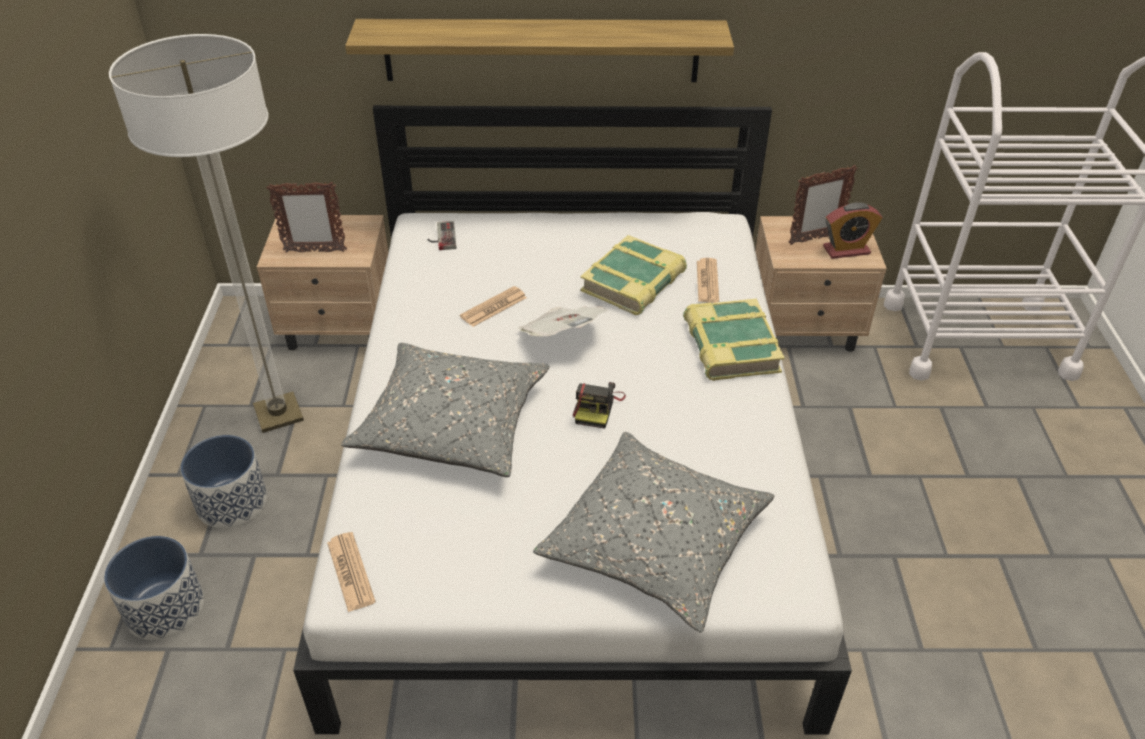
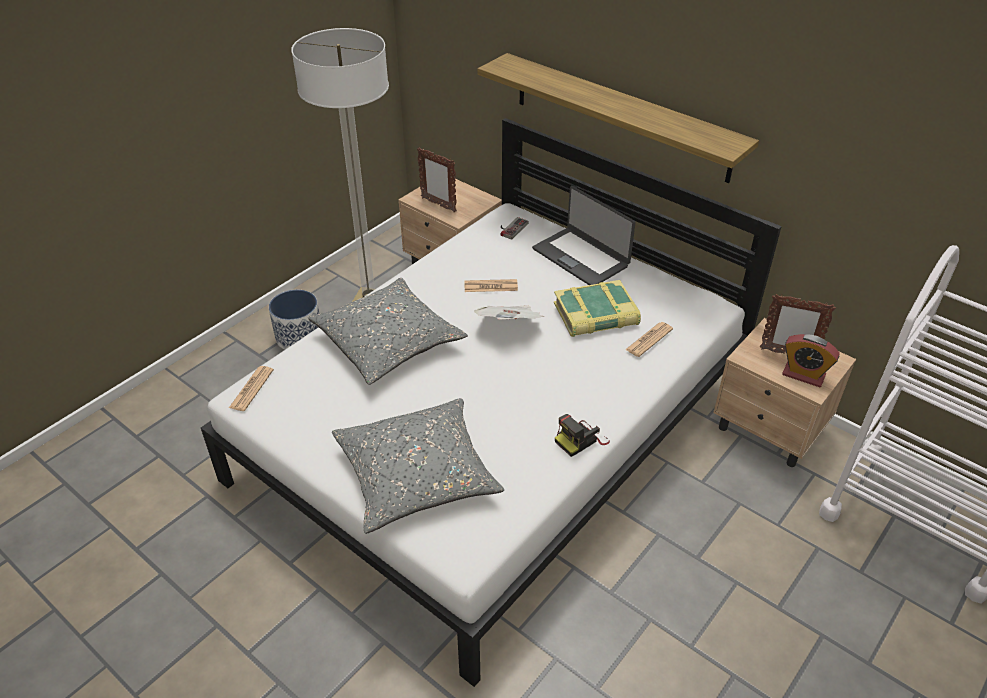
camera: 40 degrees right, 0 degrees up
(164, 608) = (217, 372): planter -> none
(549, 233) = (581, 257): none -> laptop
(597, 407) = (478, 379): camera -> camera (581, 440)
(730, 347) = (611, 390): book -> none

